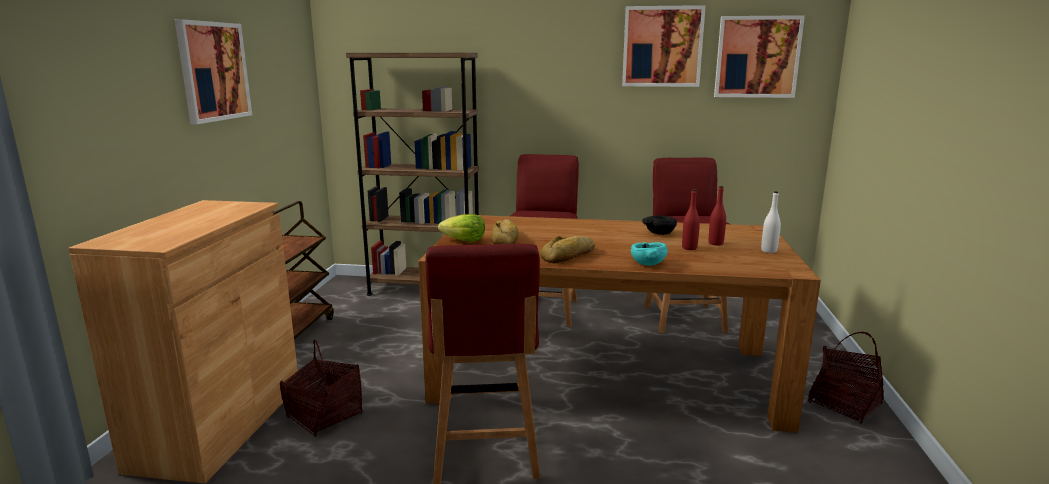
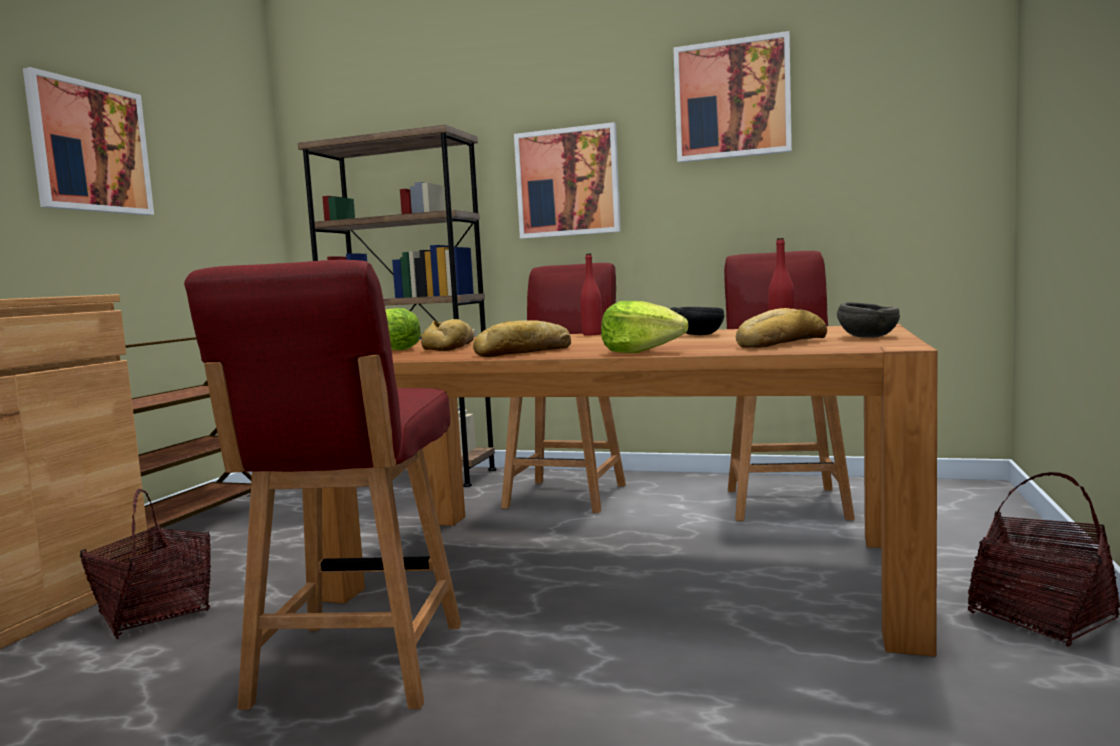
camera: 10 degrees right, 10 degrees down
(647, 264) = (641, 352): turquoise bowl -> lettuce
(689, 248) = (731, 340): red bottle -> red bottle (592, 334)
(723, 258) = (778, 343): none -> bread
(757, 57) = (877, 98): picture -> picture (567, 182)
(769, 251) = (868, 337): white bottle -> grey bowl

